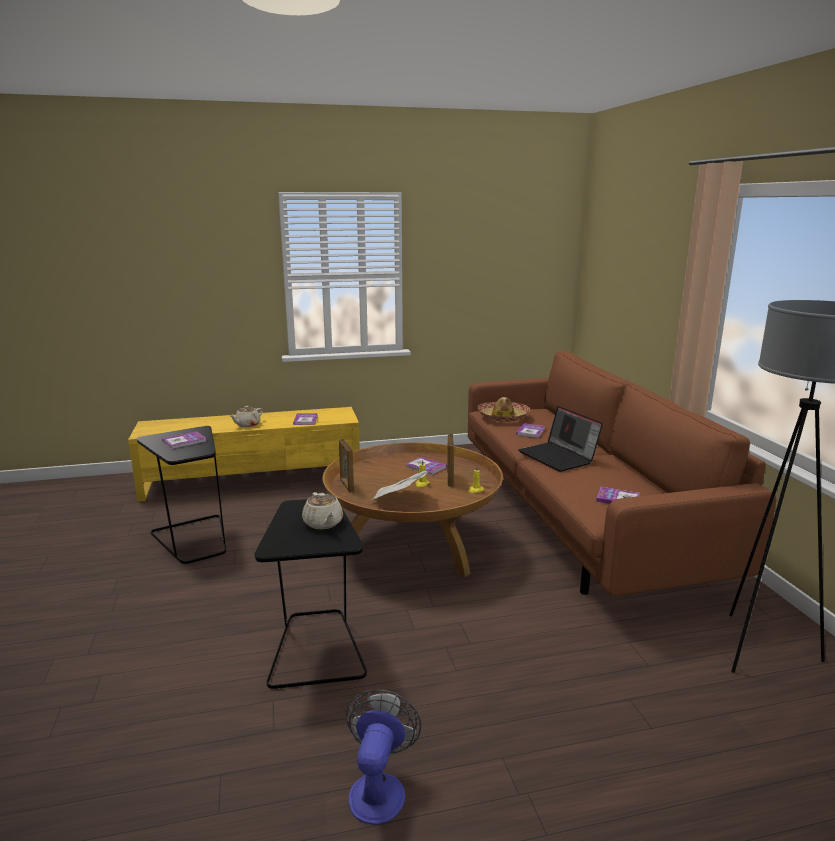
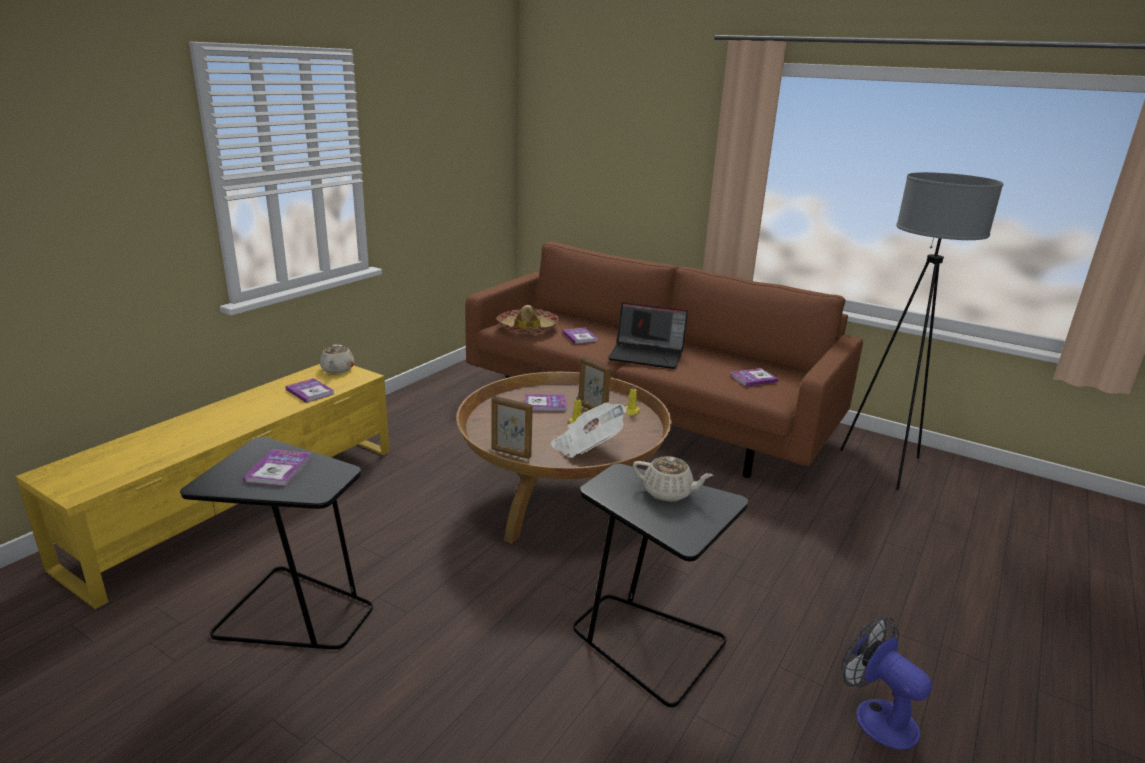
camera: 45 degrees left, 5 degrees up
(247, 425) = (237, 422): beige teapot -> beige teapot (337, 369)

